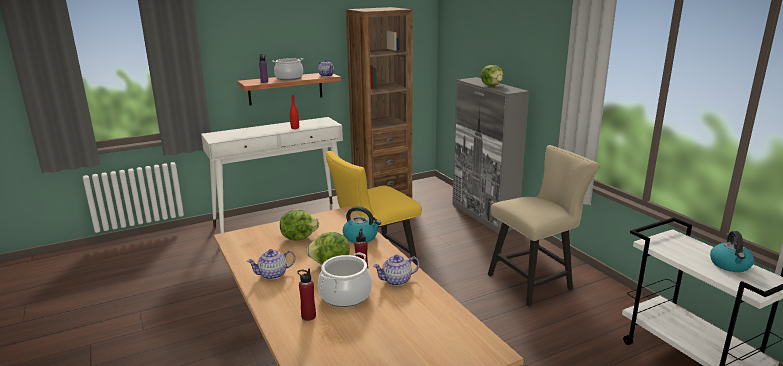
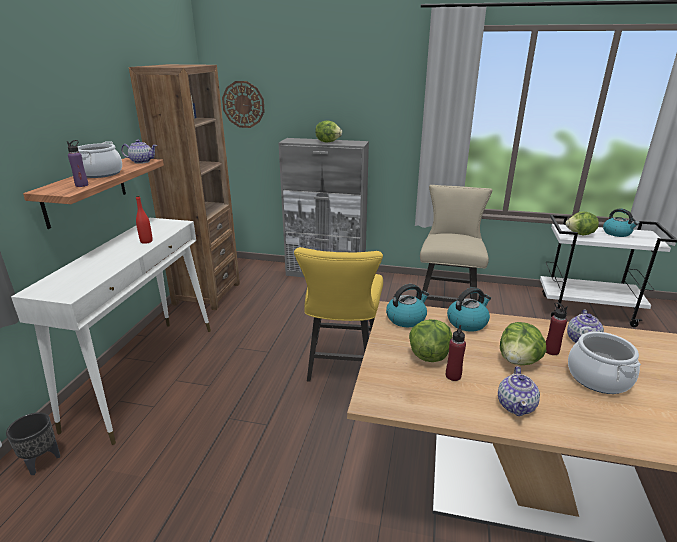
camera: 50 degrees left, 5 degrees up
(193, 234) = (42, 461): none -> black planter
(308, 316) = (637, 417): red bottle -> red bottle (453, 376)
(336, 219) = (406, 318): none -> kettle
(457, 43) = (243, 104): none -> wall clock
(673, 247) = (580, 234): none -> lettuce

